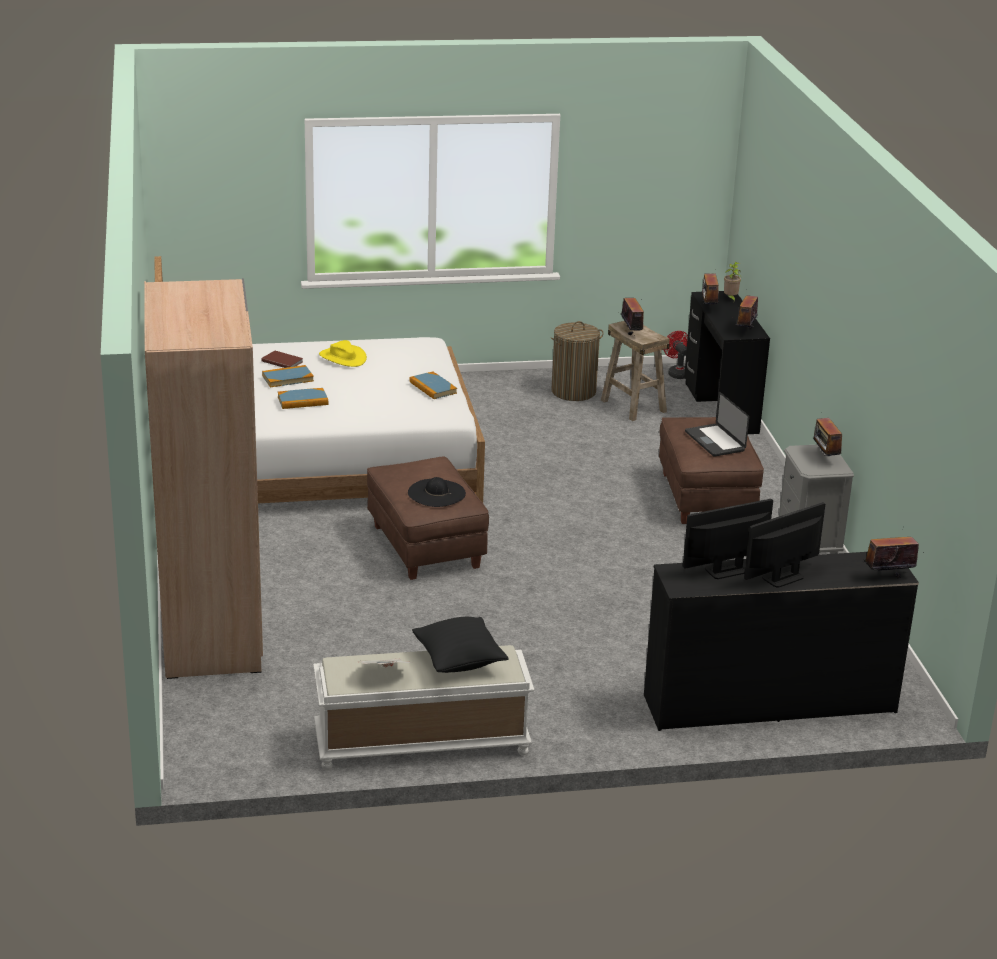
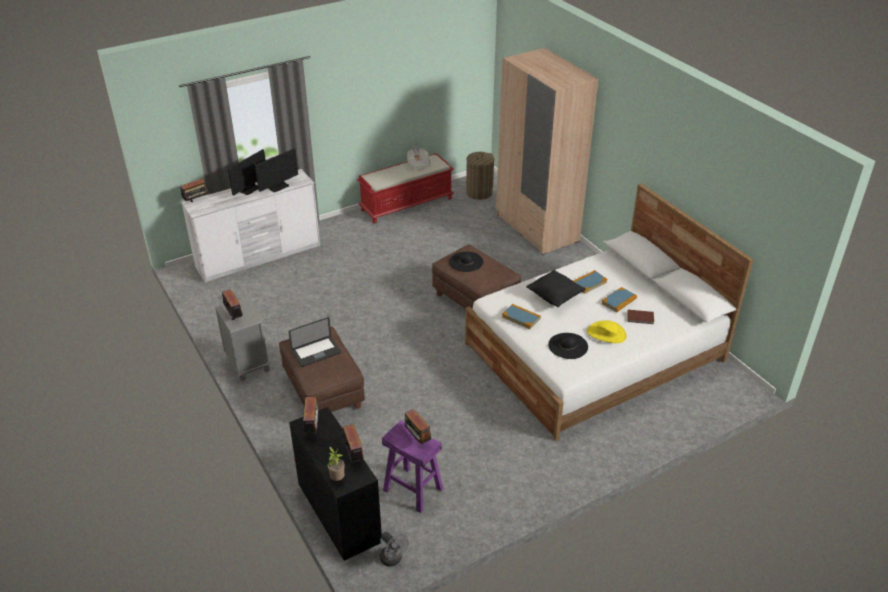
camera: 160 degrees right, 10 degrees up
(402, 357) = (568, 346): none -> black hat
(420, 744) = (406, 203): white bench -> red bench
(459, 662) = (392, 176): black pillow -> black pillow (555, 297)
(573, 391) = (471, 493): laundry basket -> laundry basket (479, 192)
(632, 406) = (413, 489): beige stool -> purple stool
(677, 373) = (393, 560): red fan -> grey fan
(714, 441) = (316, 352): laptop -> laptop turned 105 degrees clockwise
(768, 703) = (259, 257): black dresser -> white dresser

